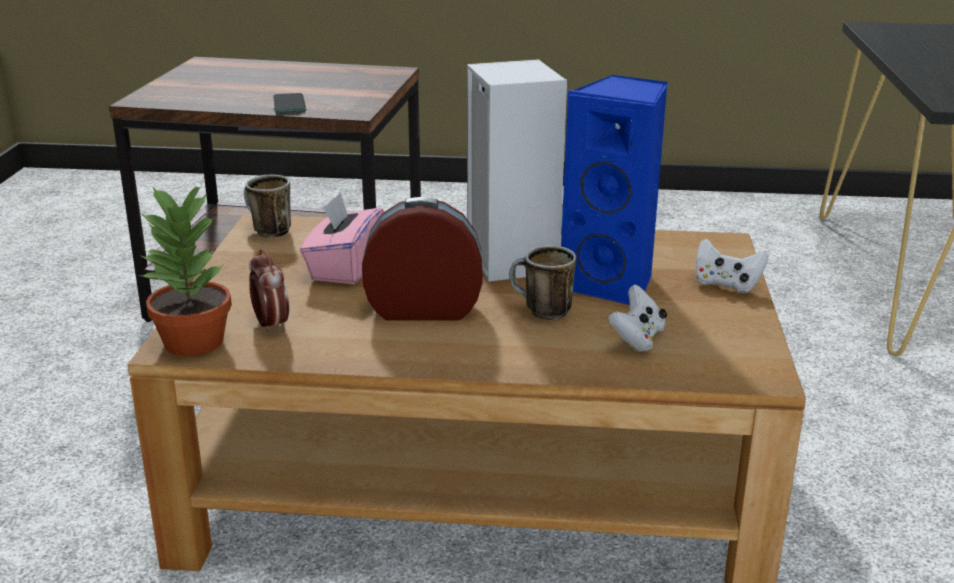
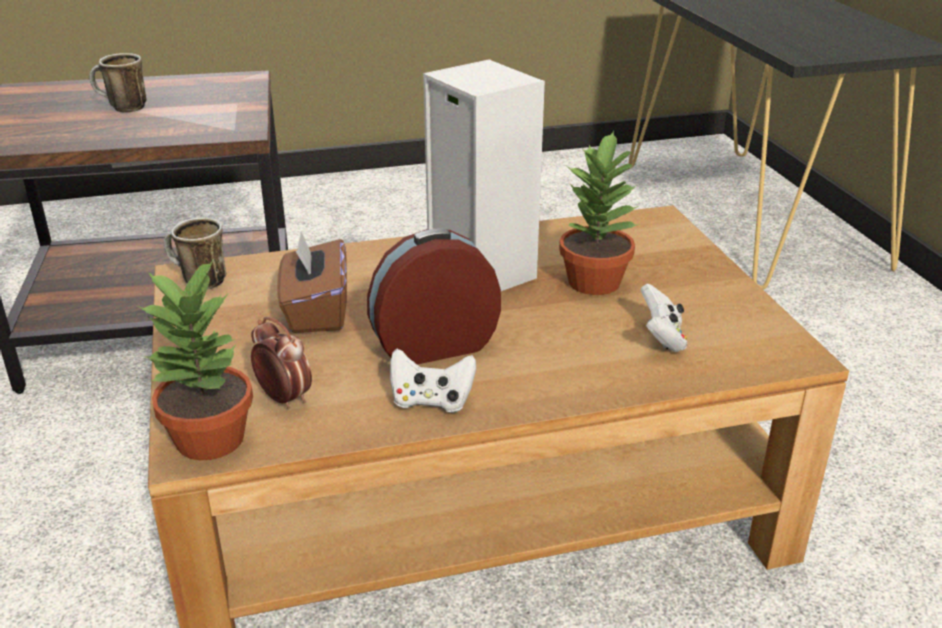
camera: 20 degrees left, 5 degrees up
(289, 105) = (163, 131): phone -> none
(344, 268) = (316, 312): pink tissue box -> brown tissue box
(540, 312) = (551, 326): mug -> mug (122, 109)
(612, 285) = (595, 282): blue speaker -> potted plant
(726, 285) = (695, 263): white game controller -> white game controller (431, 401)

